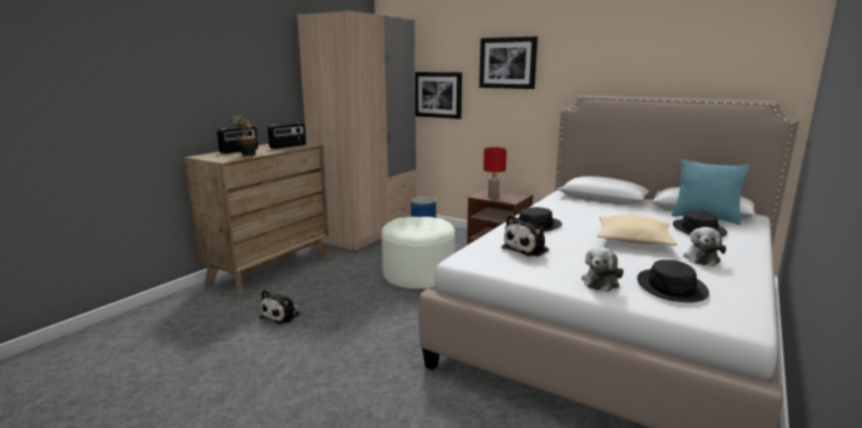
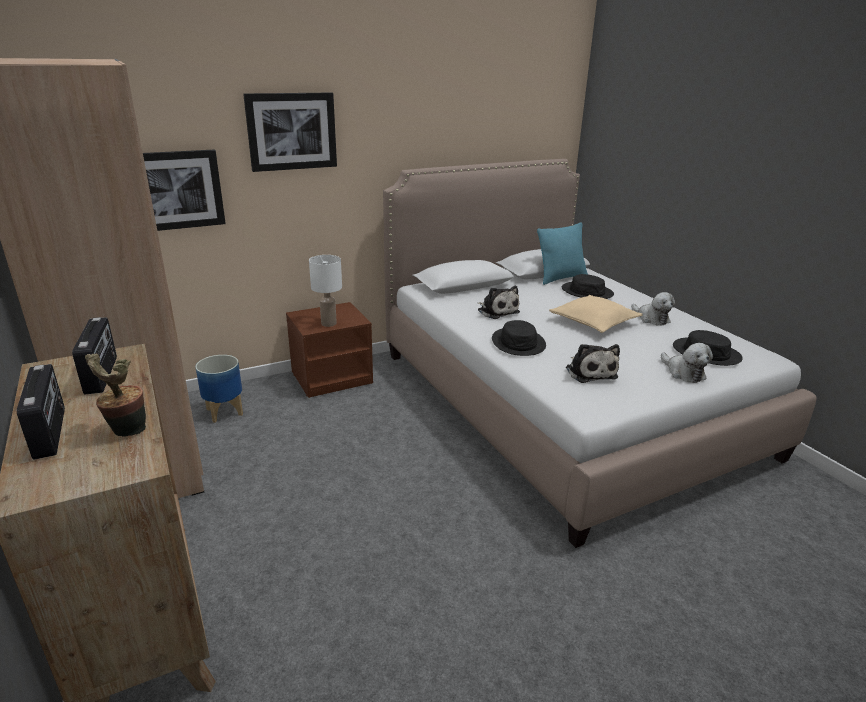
camera: 60 degrees left, 10 degrees up
(282, 315) = (348, 644): plush toy -> plush toy (497, 311)
(418, 275) = (351, 467): white ottoman -> none
(493, 197) = (328, 323): red table lamp -> white table lamp

